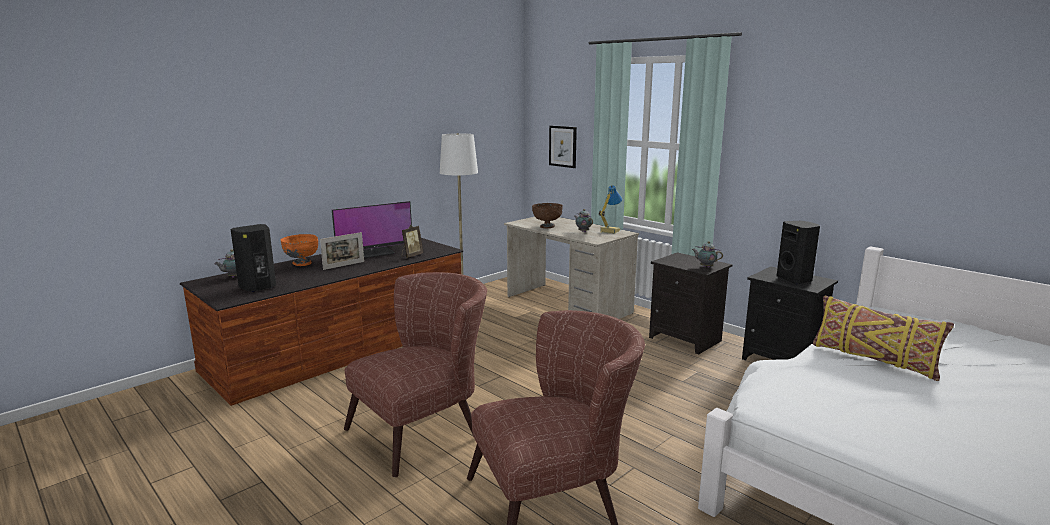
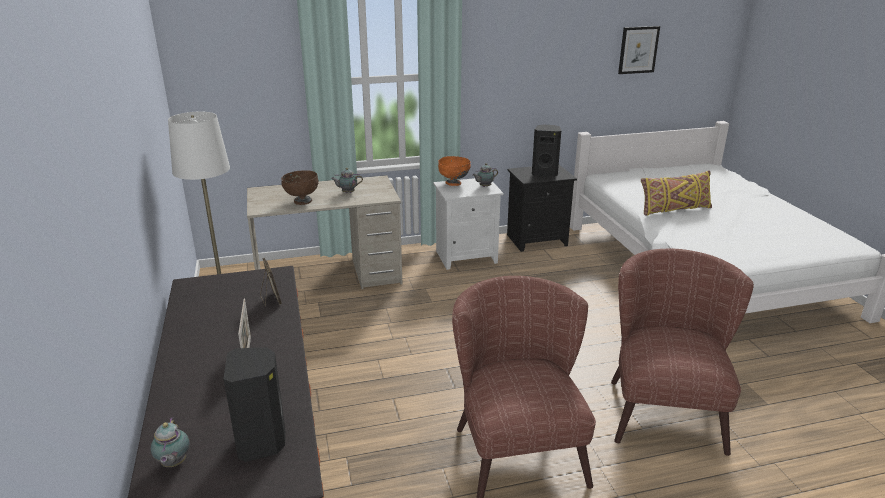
camera: 60 degrees left, 10 degrees up
(302, 264) = (189, 388): orange bowl -> orange bowl (453, 183)
(374, 253) = (218, 322): monitor -> none
(563, 146) = (243, 98): picture -> picture (638, 50)
(609, 231) = (364, 183): table lamp -> none
(686, 339) = (467, 256): black nightstand -> white nightstand

